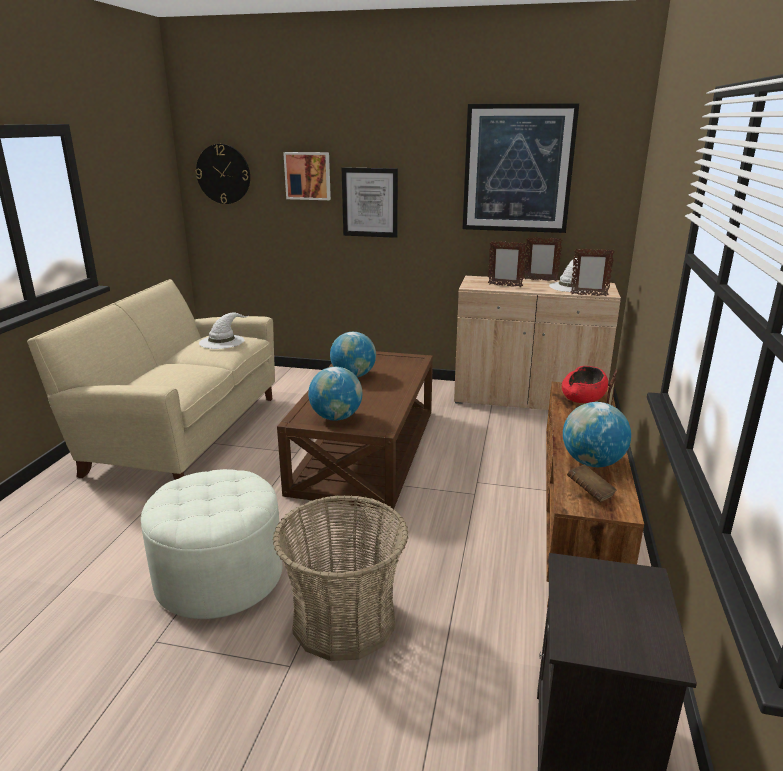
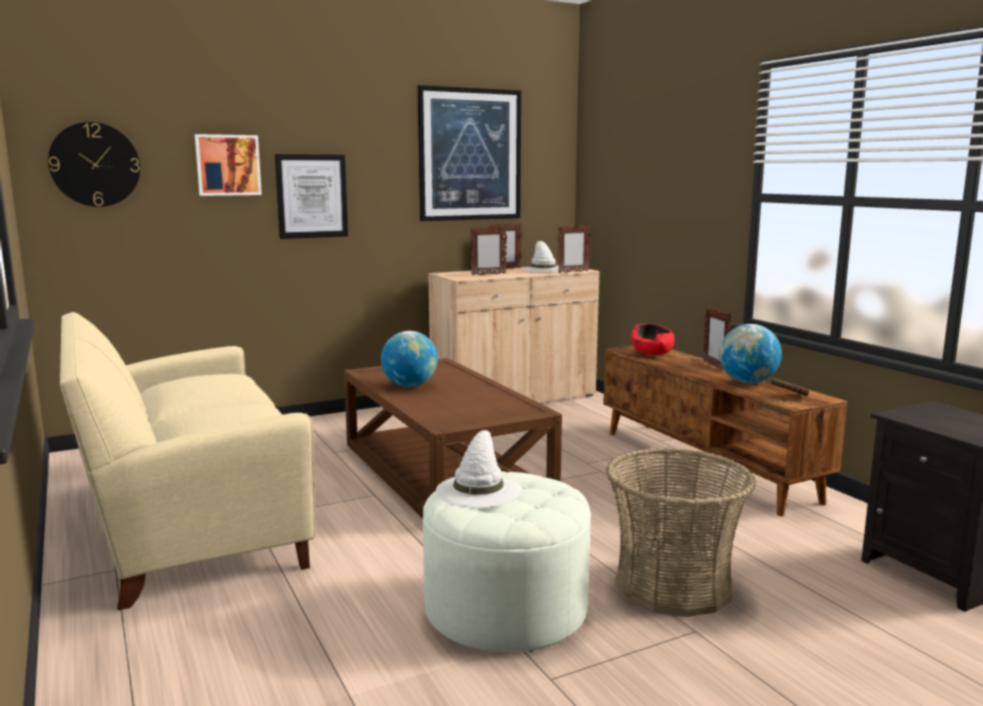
camera: 40 degrees left, 10 degrees down
(222, 341) = (213, 379): white hat -> white hat (478, 490)
(336, 417) = (477, 414): globe -> none

